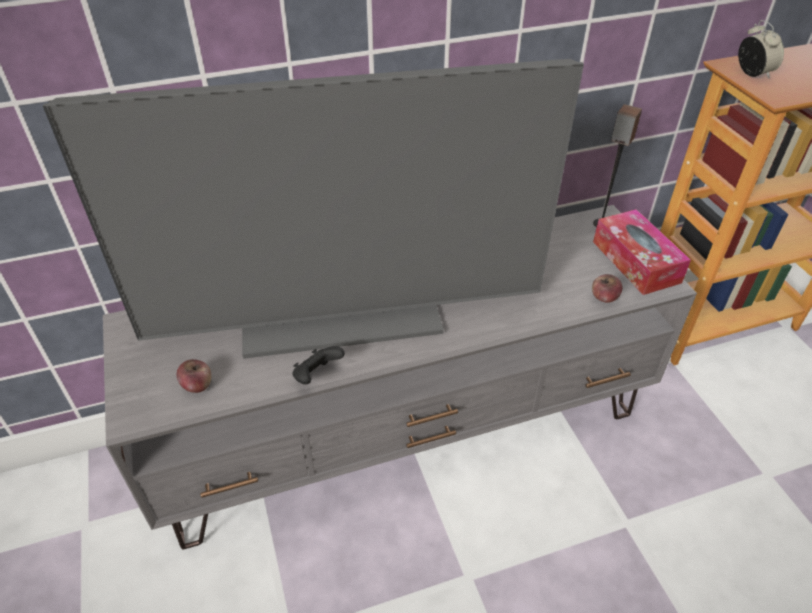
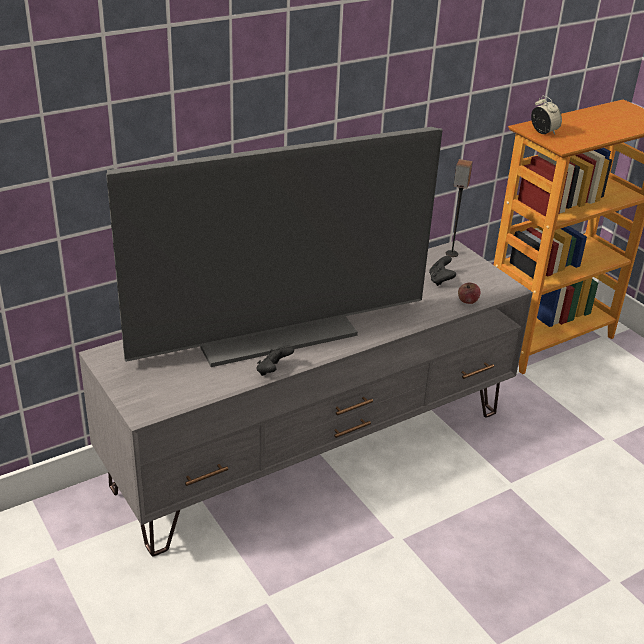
camera: 15 degrees left, 10 degrees down
(197, 385) = (183, 387): apple -> none
(576, 262) = (440, 280): none -> black game controller
(636, 262) = (484, 276): tissue box -> none

